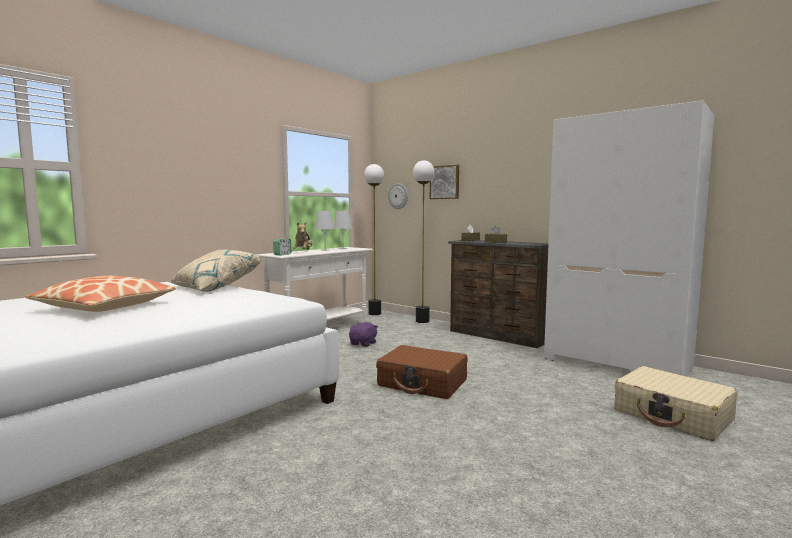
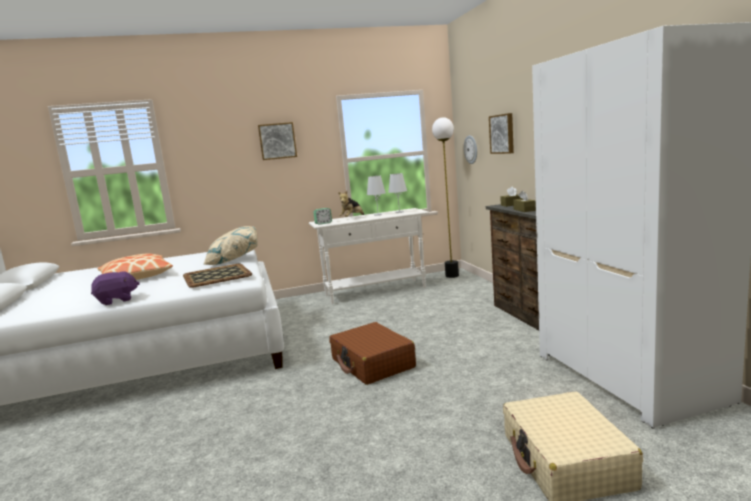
camera: 35 degrees right, 5 degrees up
(222, 161) = (277, 141): none -> picture
(250, 298) = (216, 276): none -> tray
(363, 343) = (389, 311): purple plush toy -> purple plush toy (117, 300)
(422, 321) = (485, 289): floor lamp -> none

